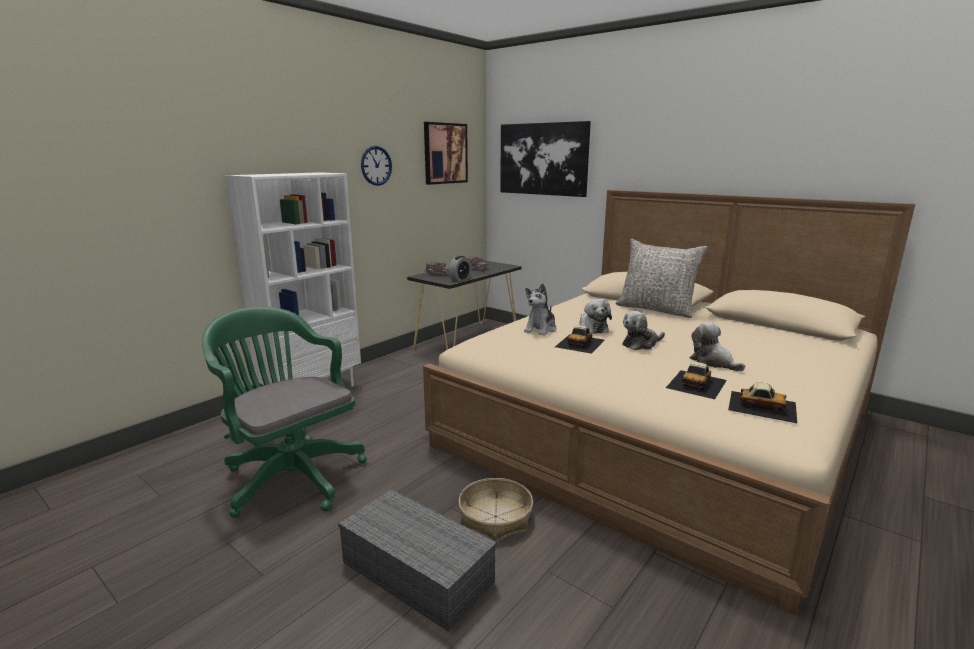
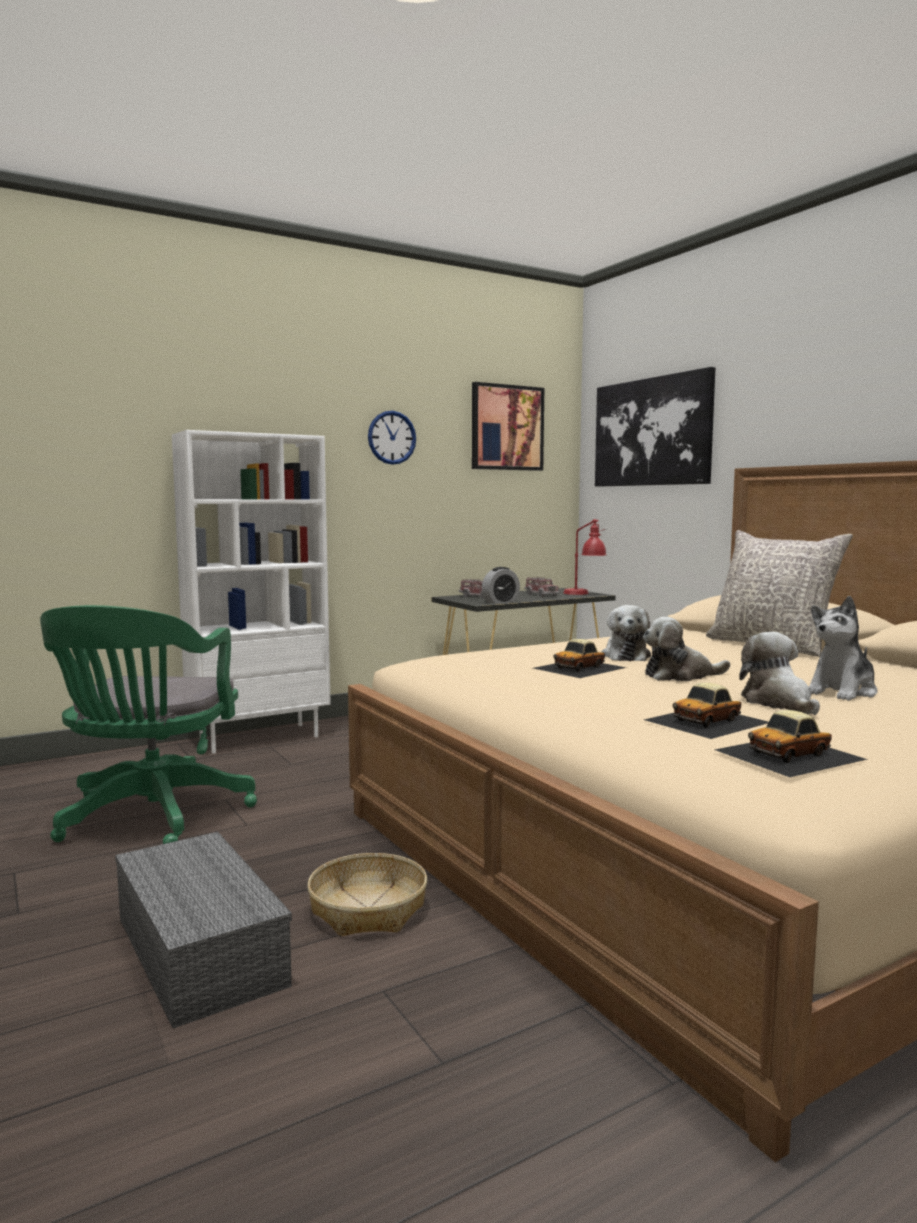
camera: 20 degrees right, 10 degrees down
(290, 475) = (150, 817): green office chair -> green office chair turned 150 degrees counterclockwise
(502, 266) = (584, 594): none -> red table lamp
(540, 329) = (542, 652): plush toy -> plush toy (842, 692)
(762, 405) = (790, 754): toy car -> toy car turned 105 degrees clockwise

